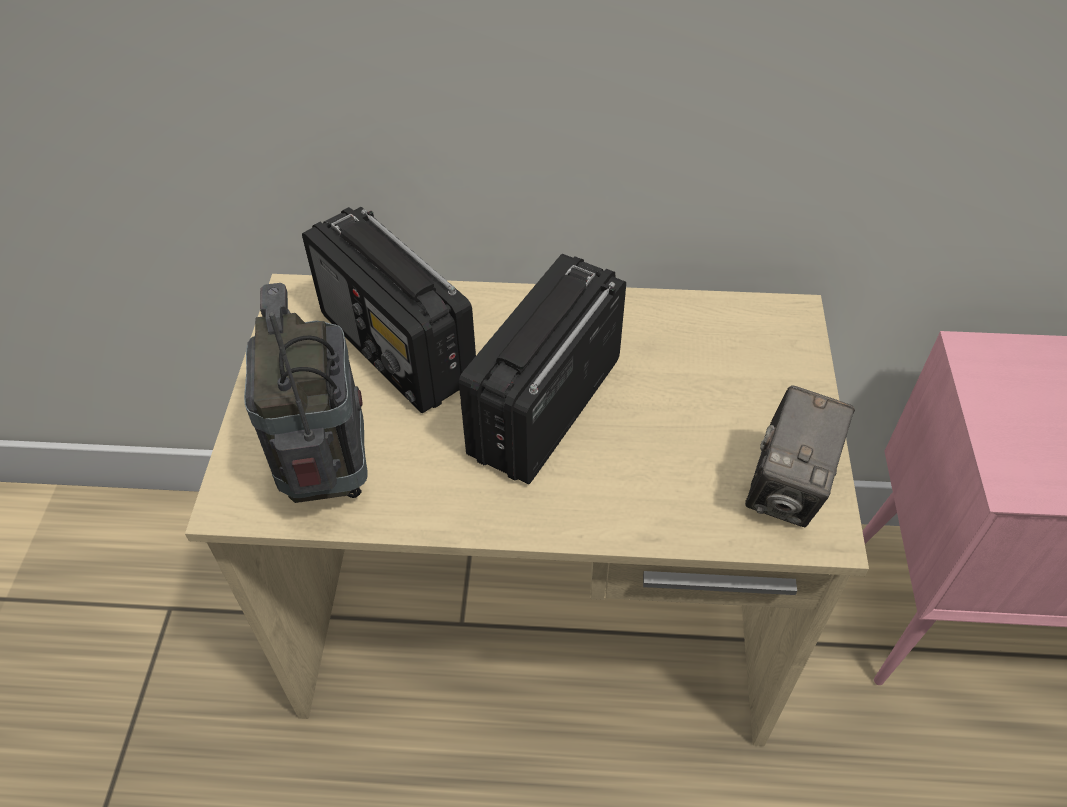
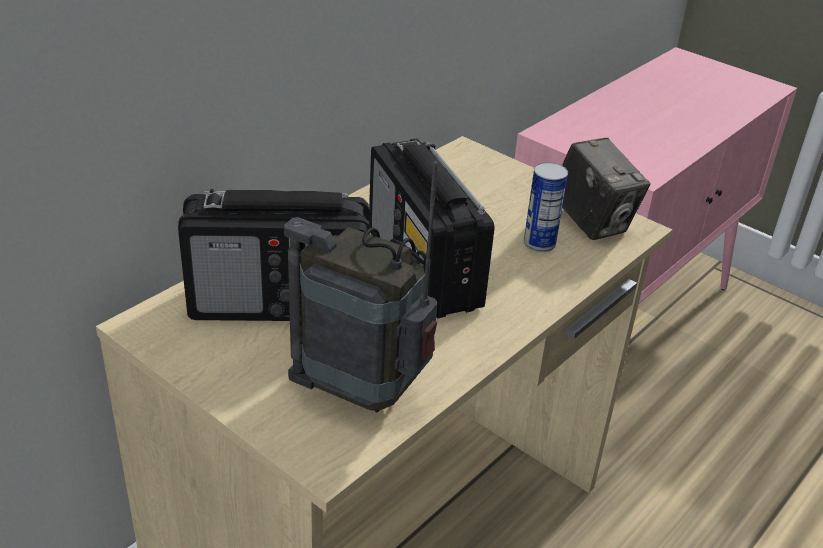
camera: 55 degrees left, 15 degrees down
(691, 467) = (539, 244): none -> can

